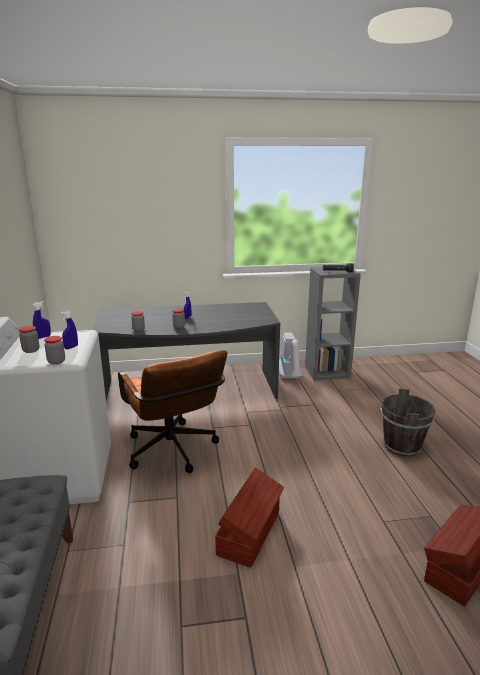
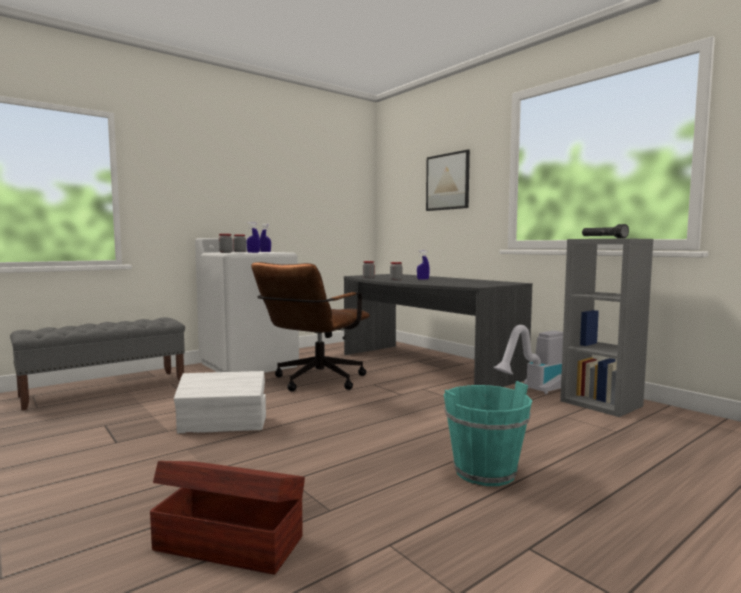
camera: 60 degrees right, 15 degrees down
(153, 211) = (447, 181): none -> picture
(250, 533) = (223, 425): brown storage box -> white storage box
(402, 446) = (485, 472): brown bucket -> turquoise bucket

